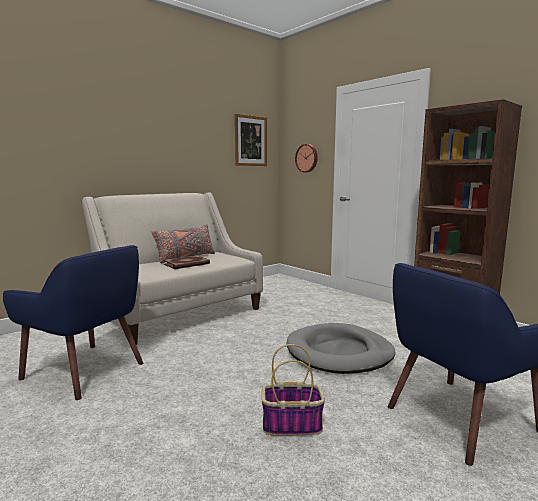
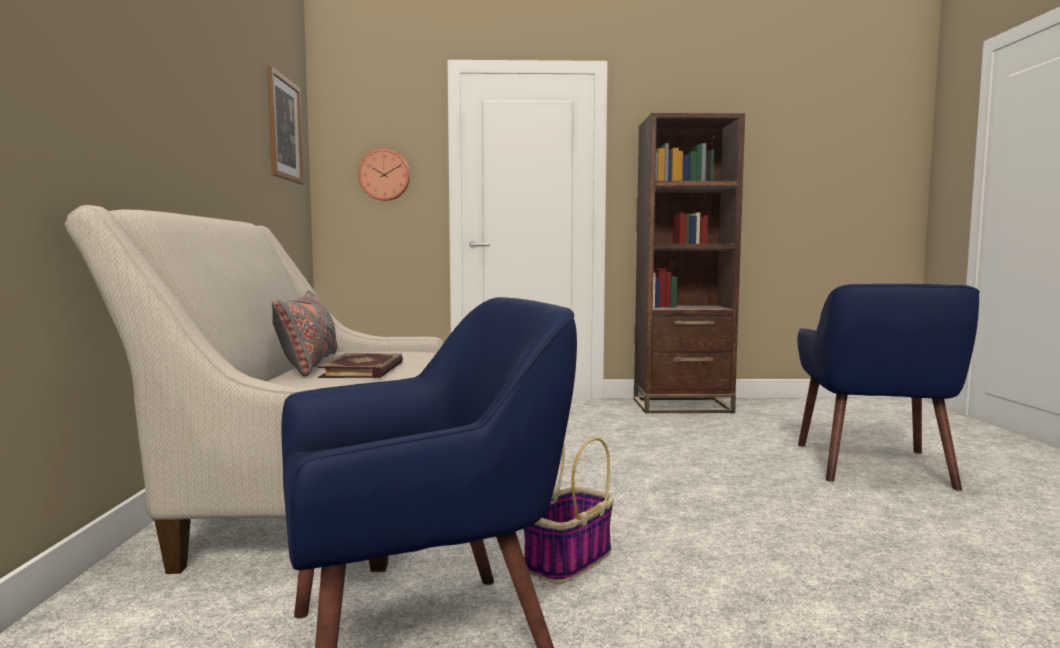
camera: 50 degrees left, 5 degrees down
(292, 425) = (831, 533): basket -> basket (568, 559)
(339, 352) = (667, 457): grey dog bed -> none

